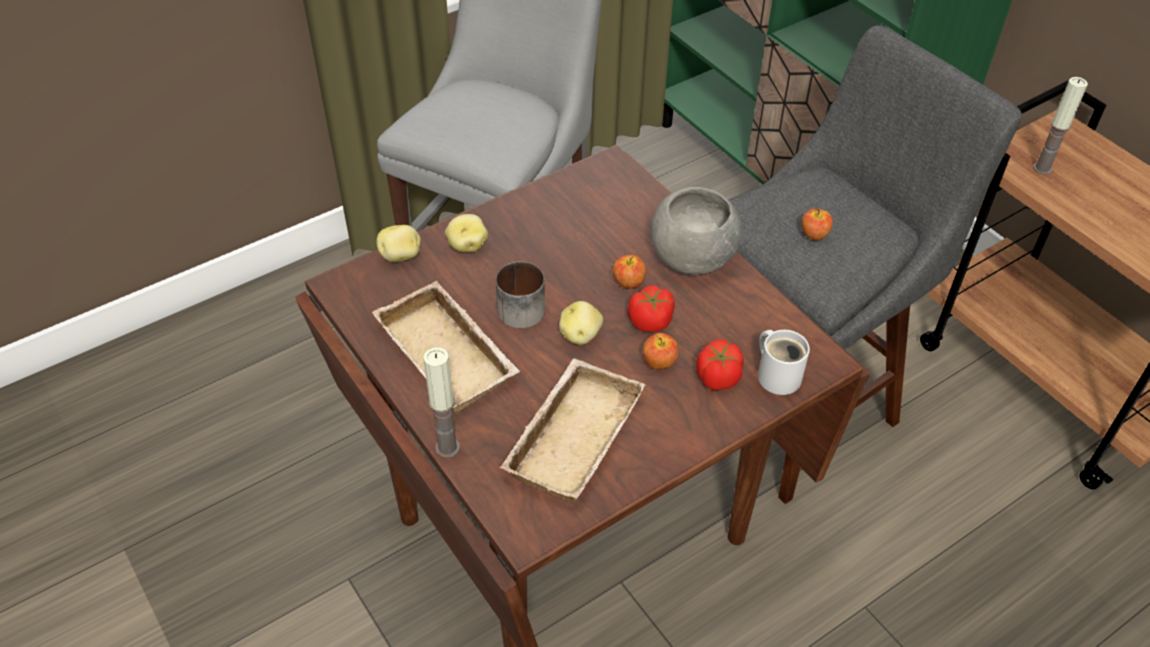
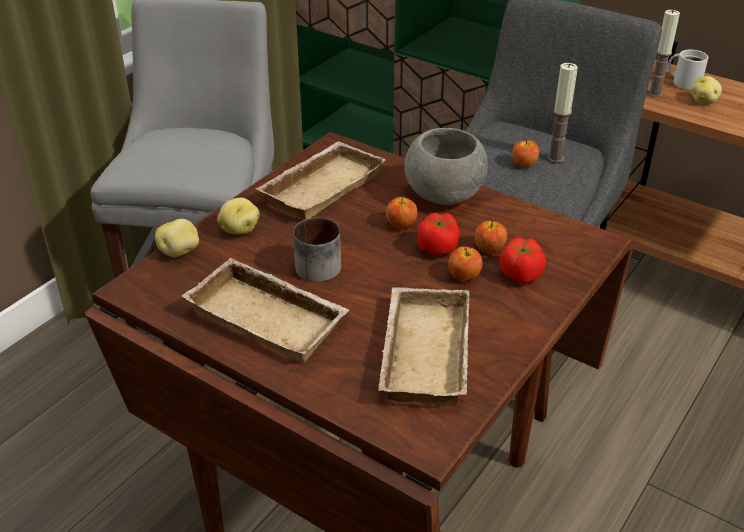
camera: 20 degrees left, 10 degrees down
(447, 447) = (311, 394): candle -> candle (555, 158)
(572, 213) = (321, 186): none -> beige tray
(580, 335) = (383, 273): potato -> potato (703, 101)
(703, 337) = (489, 248): none -> apple
(778, 374) = (568, 260): white mug -> white mug (685, 82)

